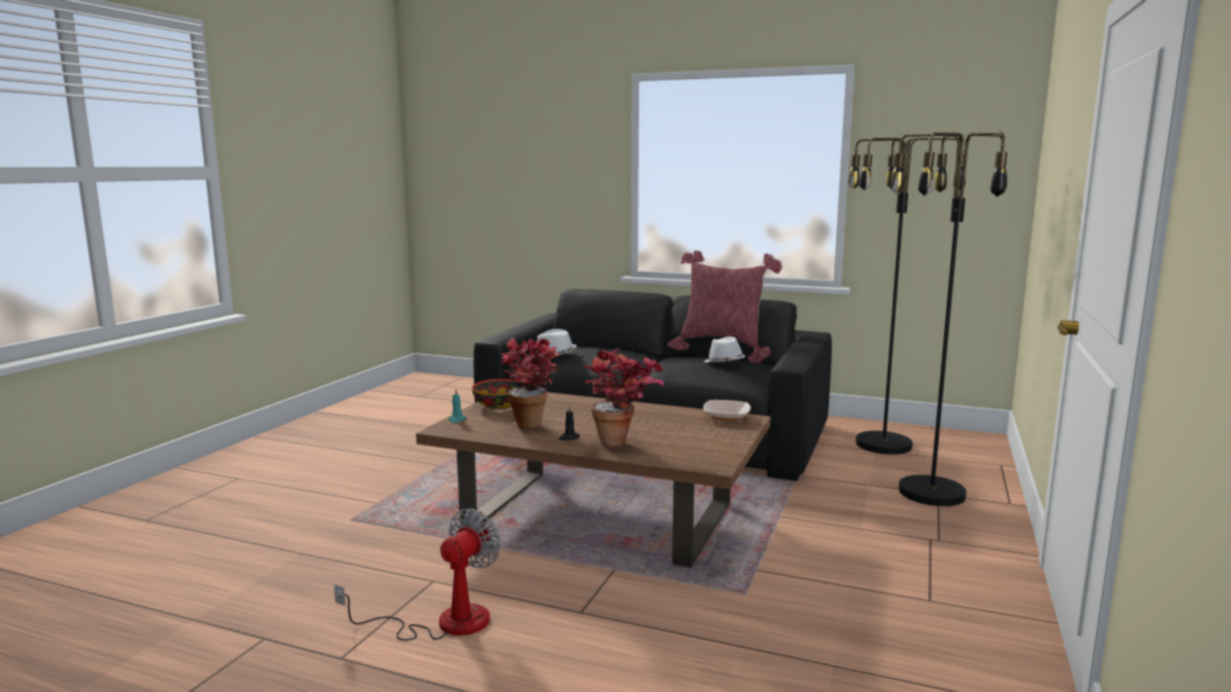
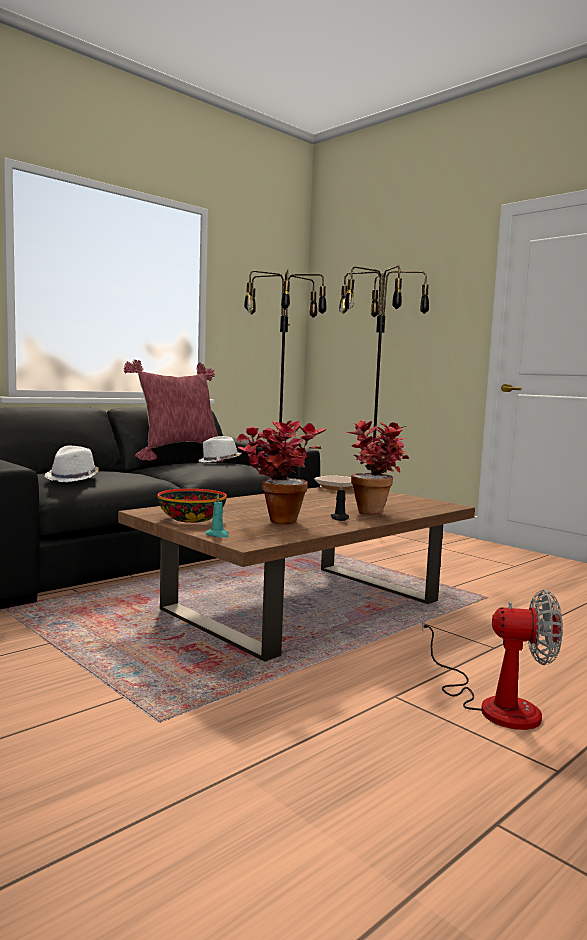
camera: 65 degrees left, 5 degrees down
(444, 622) = (494, 704): fan -> fan turned 135 degrees clockwise

